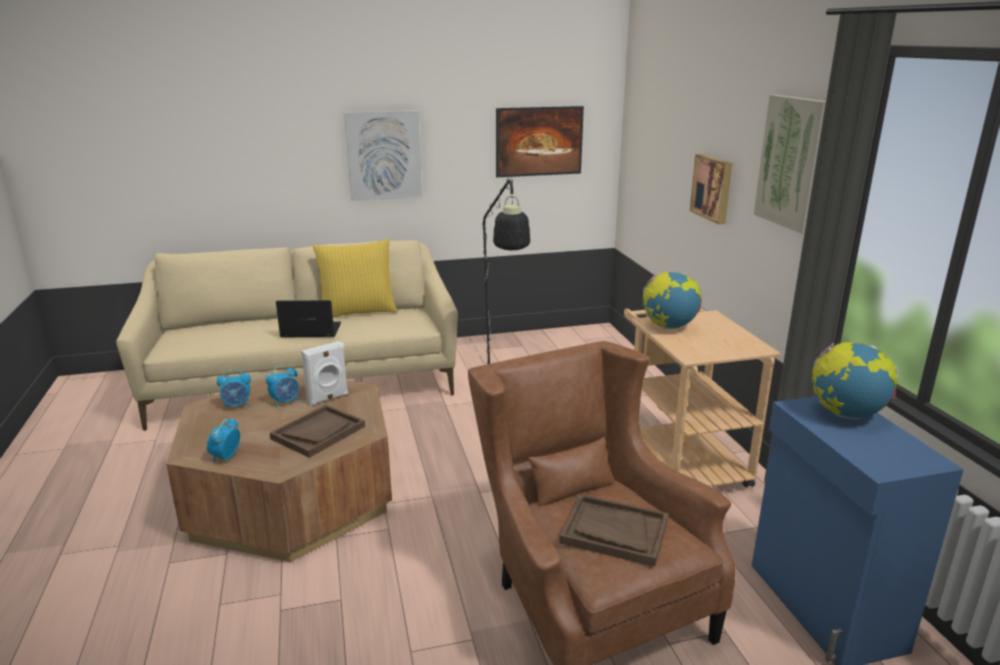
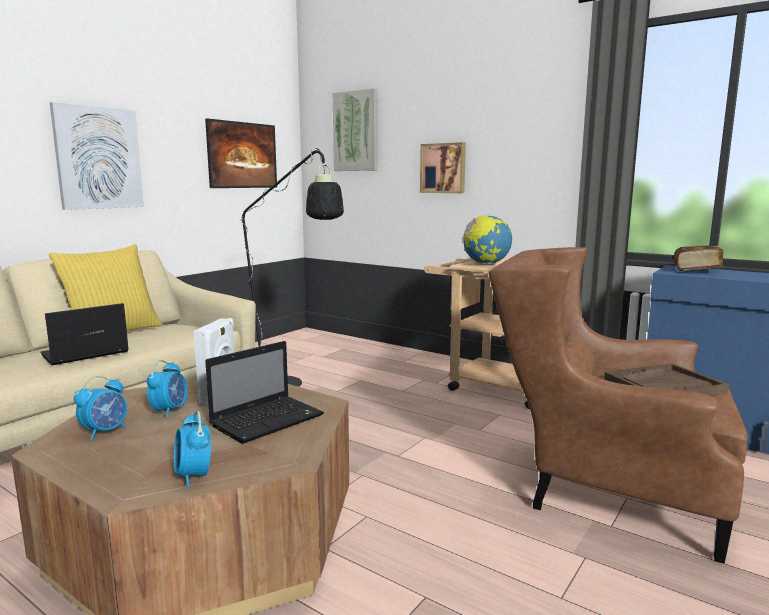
camera: 40 degrees left, 10 degrees down
(318, 432) = (268, 420): brown tray -> laptop
(792, 162) = (539, 125): picture -> picture (356, 131)
(846, 414) = (696, 270): globe -> book

